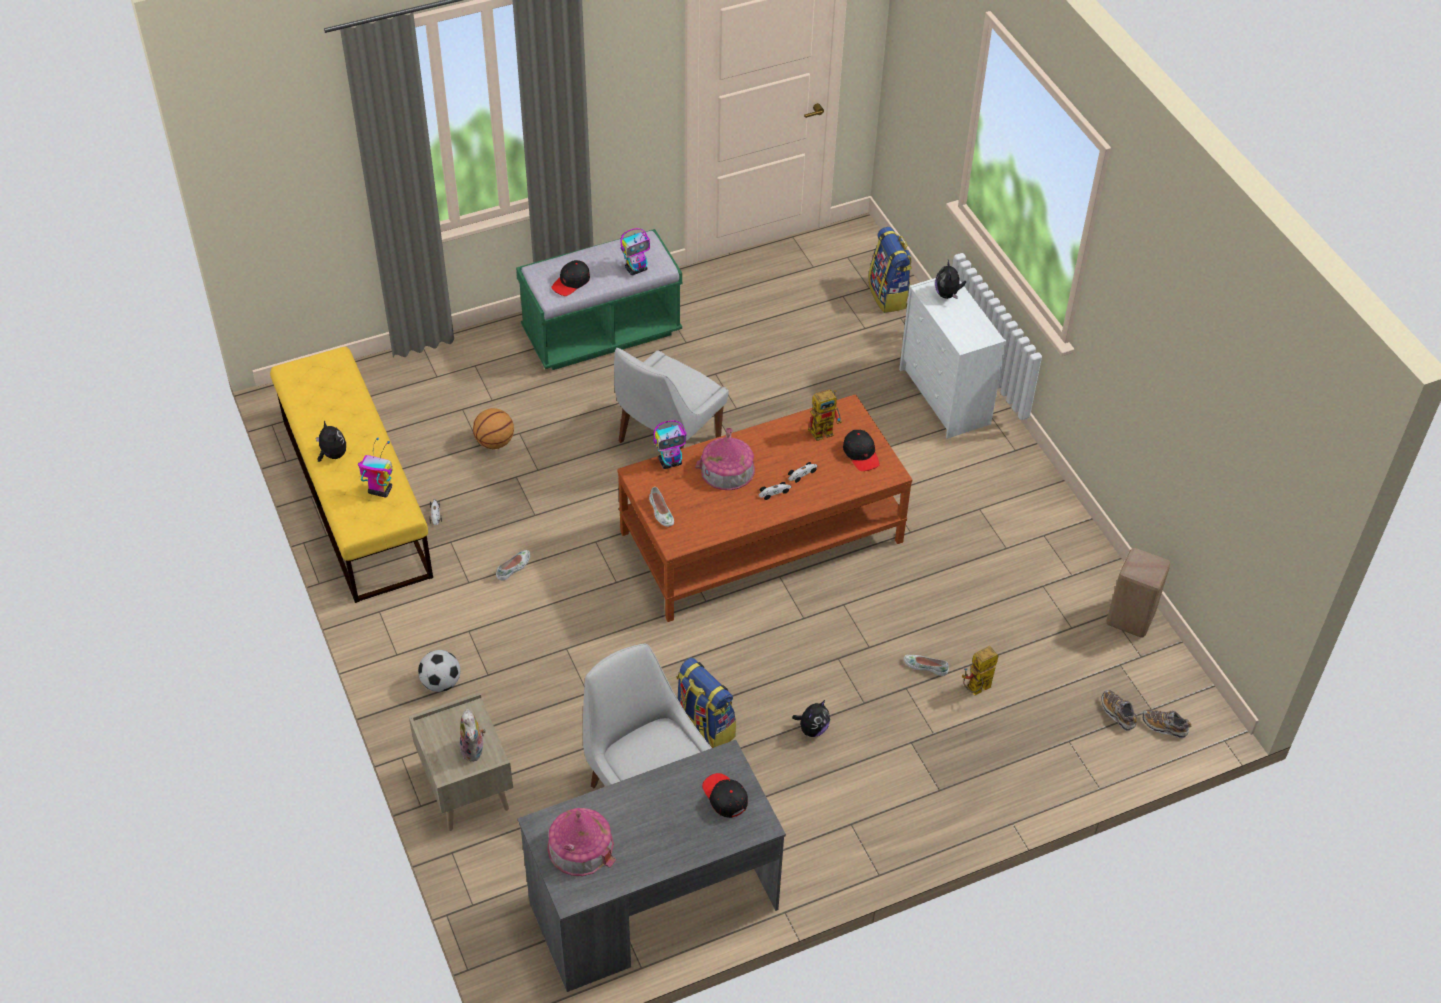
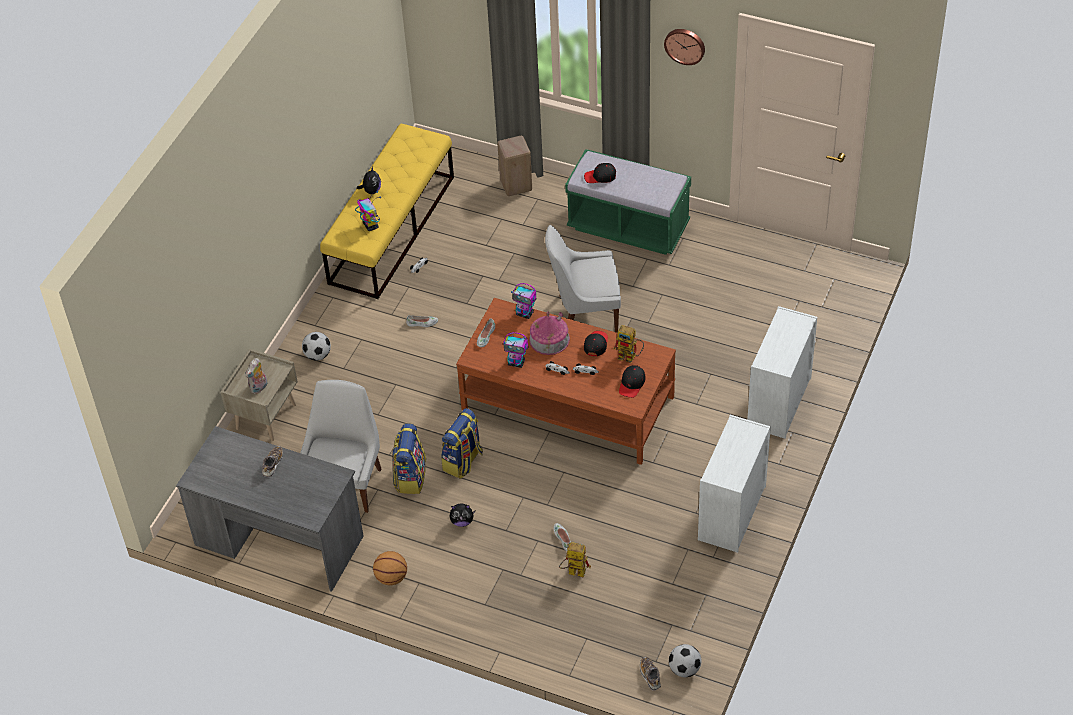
camera: 50 degrees right, 0 degrees up
(494, 442) = (495, 249): basketball -> basketball (392, 577)
(580, 846) = (224, 461): toy house -> none
(620, 60) = (685, 45): none -> wall clock
(636, 269) = (646, 193): toy robot -> toy robot (516, 363)
(724, 797) = (314, 492): black cap -> black cap (596, 345)
(889, 295) = (828, 320): backpack -> backpack (463, 462)
(947, 294) = (794, 327): plush toy -> none
(1036, 525) = (731, 514): none -> white dresser
(1117, 713) = (633, 647): shoe -> shoe (273, 464)
(1129, 616) = (714, 605): beige stool -> beige stool (516, 184)
(1182, 695) = (684, 669): none -> football

